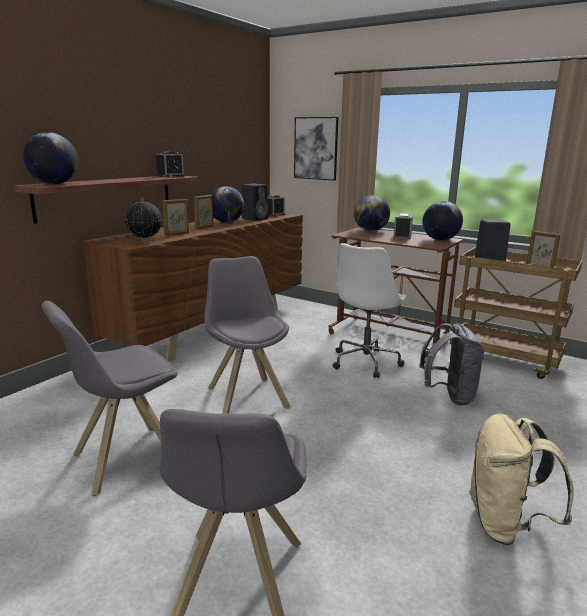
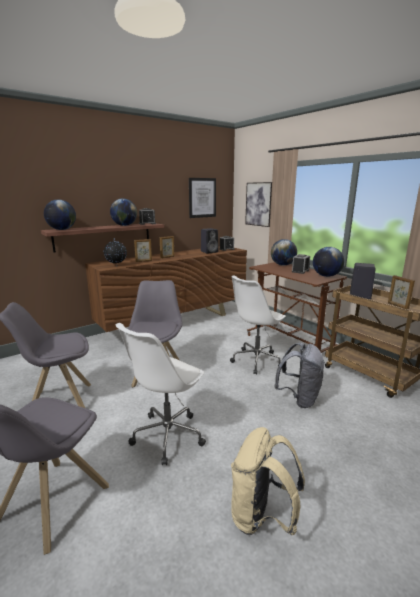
camera: 20 degrees right, 0 degrees up
(226, 222) = (187, 254): globe -> globe (124, 225)
(234, 138) = (202, 197): none -> picture
(326, 470) = (166, 437): none -> white office chair

